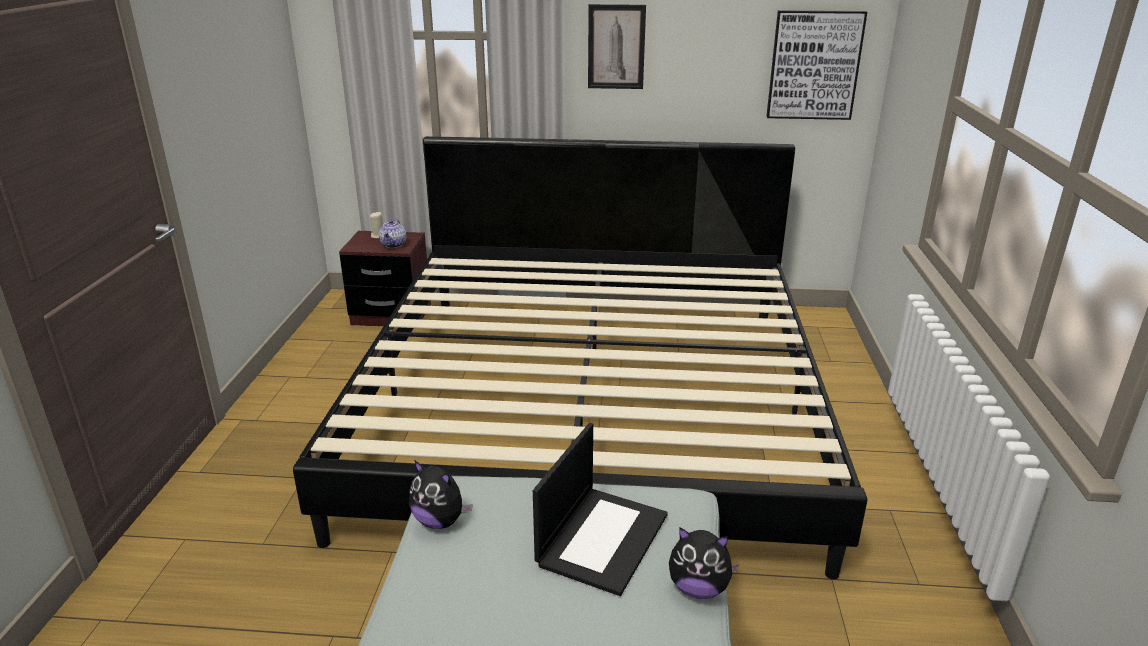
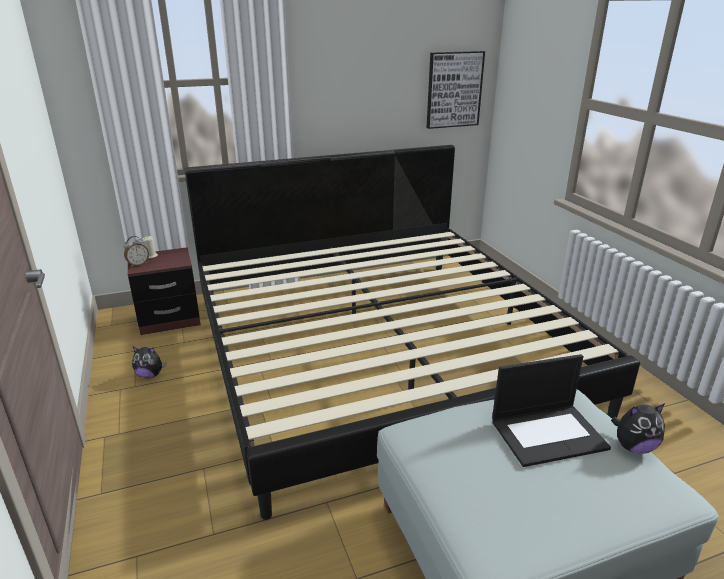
camera: 25 degrees left, 0 degrees up
(358, 243) = (138, 264): none -> alarm clock
(394, 245) = (171, 260): teapot -> none
(440, 521) = (428, 459): plush toy -> plush toy (150, 375)
(602, 538) = (549, 433): laptop -> laptop turned 75 degrees clockwise
(616, 47) = (323, 85): picture -> none

